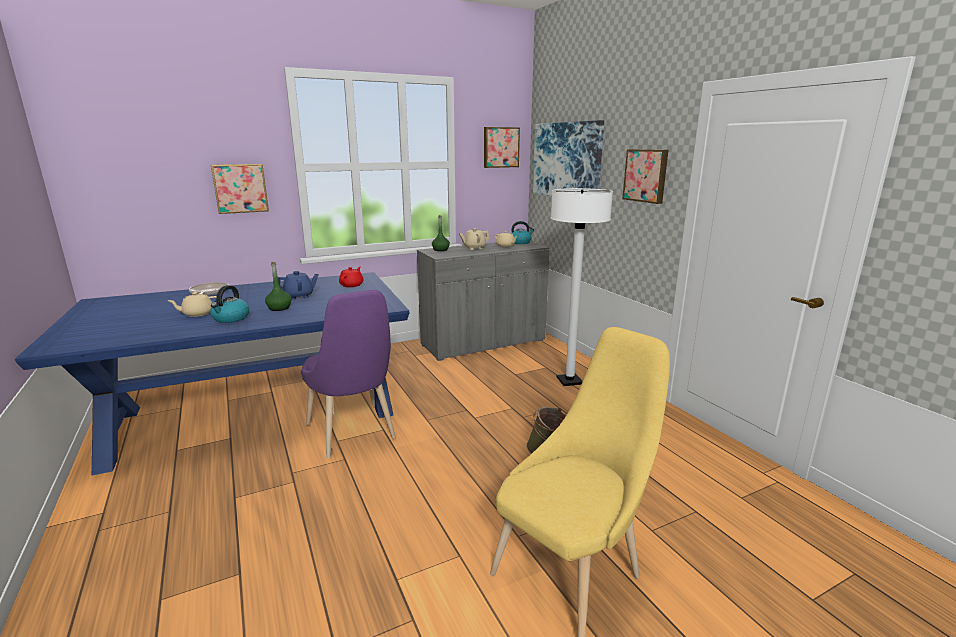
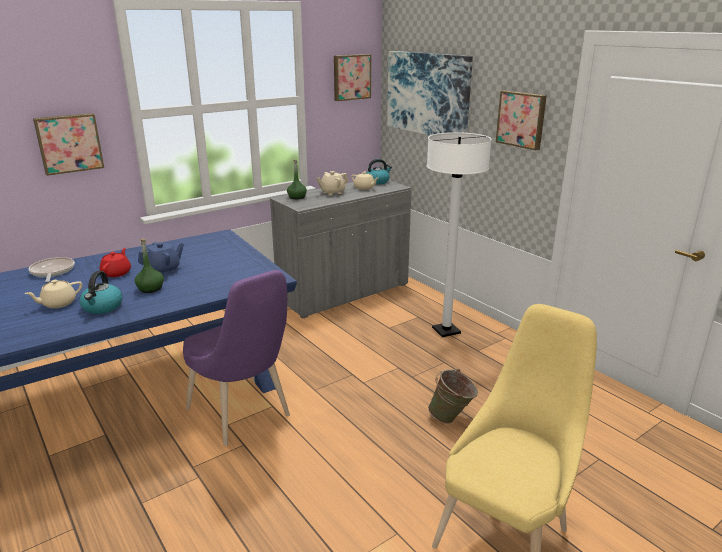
camera: 10 degrees left, 5 degrees up
(352, 285) = (215, 250): red teapot -> red teapot (117, 273)

